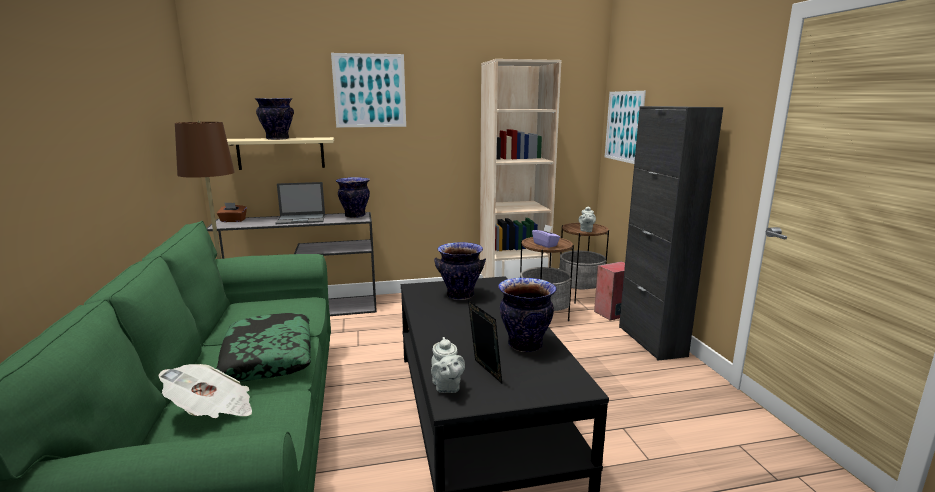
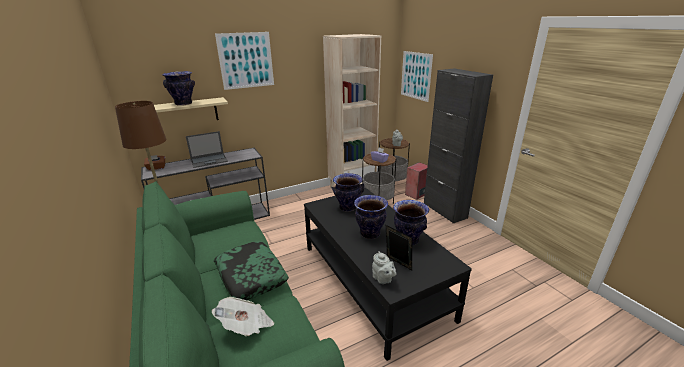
camera: 15 degrees left, 10 degrees up
(354, 216) = (246, 153): vase -> vase (369, 234)

